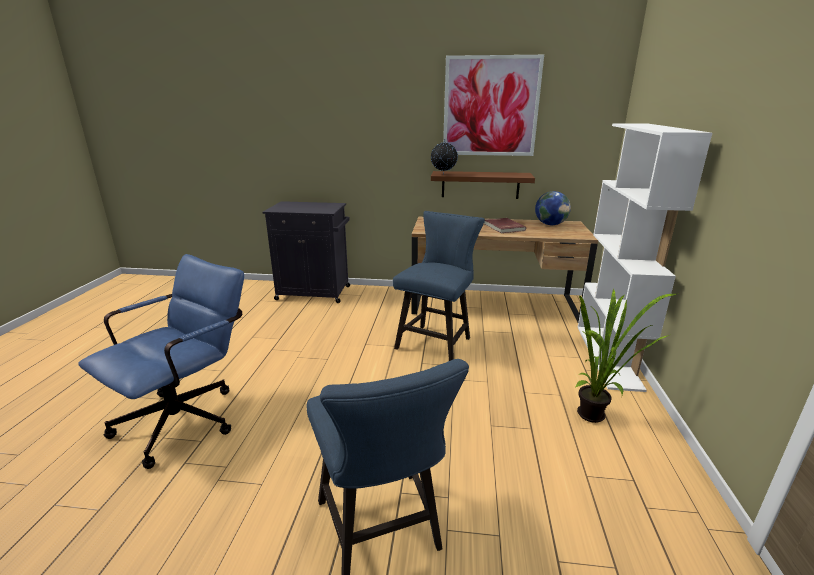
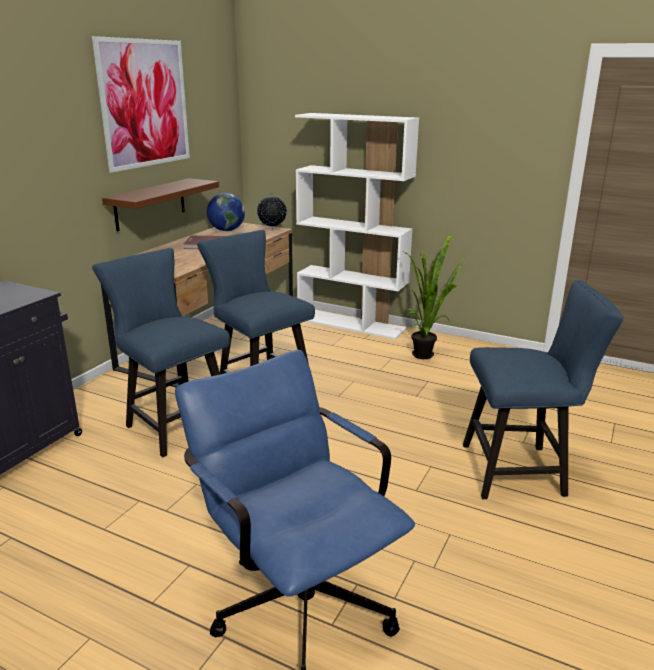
camera: 70 degrees left, 0 degrees up
(366, 324) = (173, 423): none -> blue chair
(443, 174) = (138, 197): globe -> globe (272, 230)

